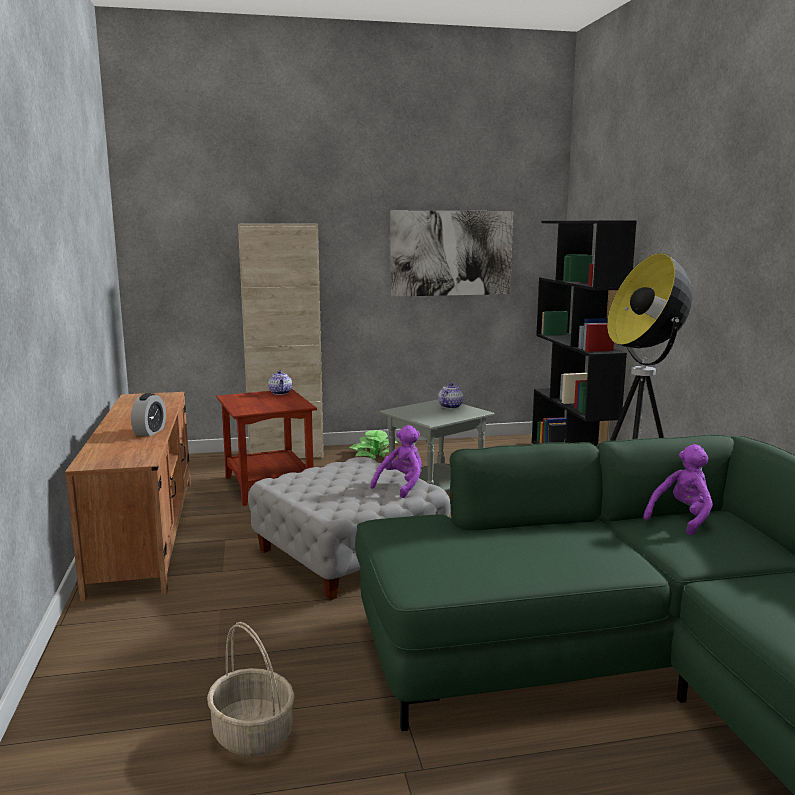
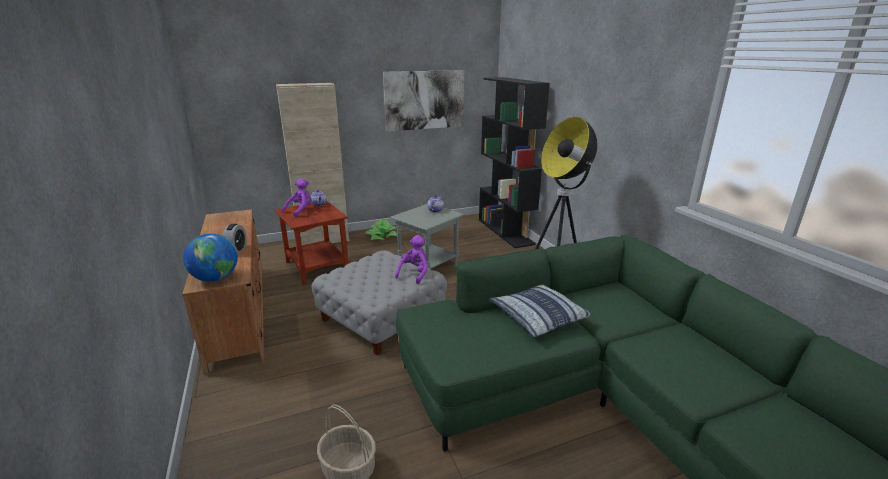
camera: 10 degrees left, 10 degrees up
(113, 459) = (216, 278): none -> globe
(573, 540) = (537, 316): none -> pillow
(681, 518) = (596, 292): purple plush toy -> purple plush toy (300, 211)

